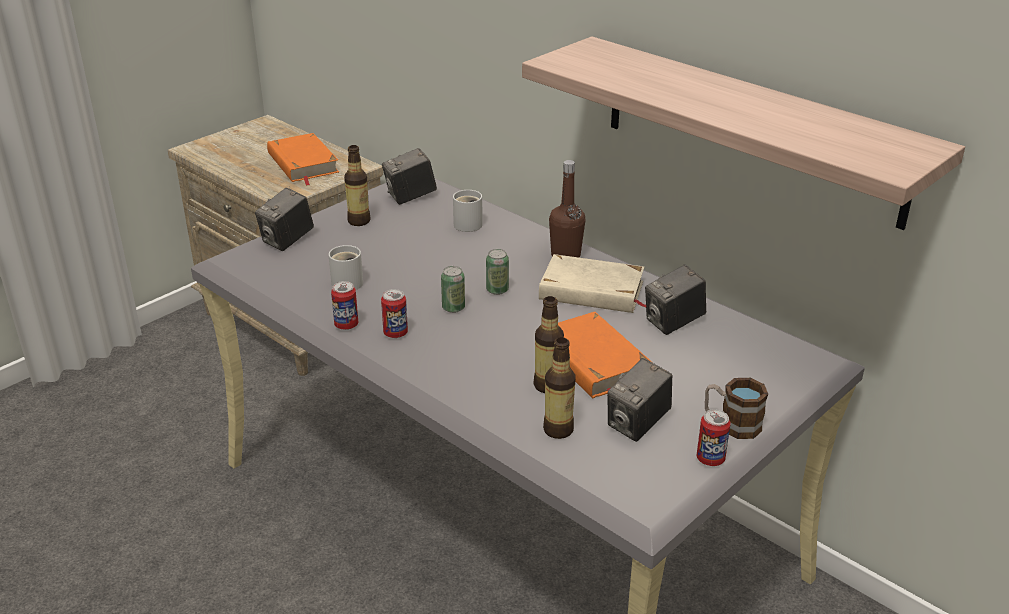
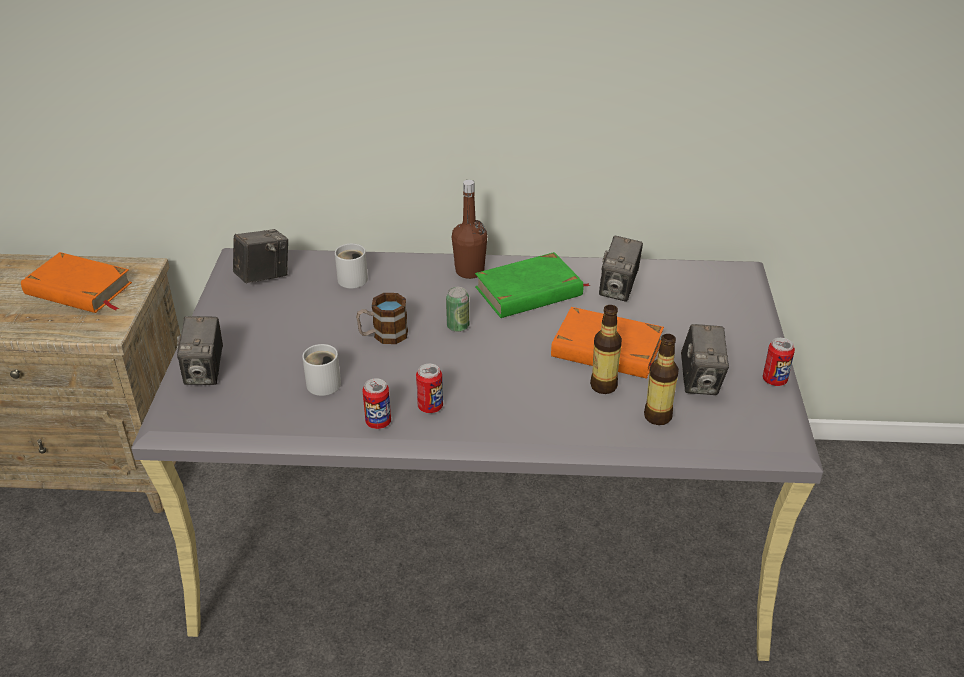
camera: 40 degrees left, 5 degrees up
(359, 221) = (248, 321): bottle -> none
(410, 197) = (263, 276): camera -> camera turned 150 degrees counterclockwise
(453, 308) = (445, 360): can -> none
(592, 291) = (529, 292): beige book -> green book
(731, 424) = (753, 347): mug -> mug (383, 335)
(751, 129) = (634, 99): shelf -> none

